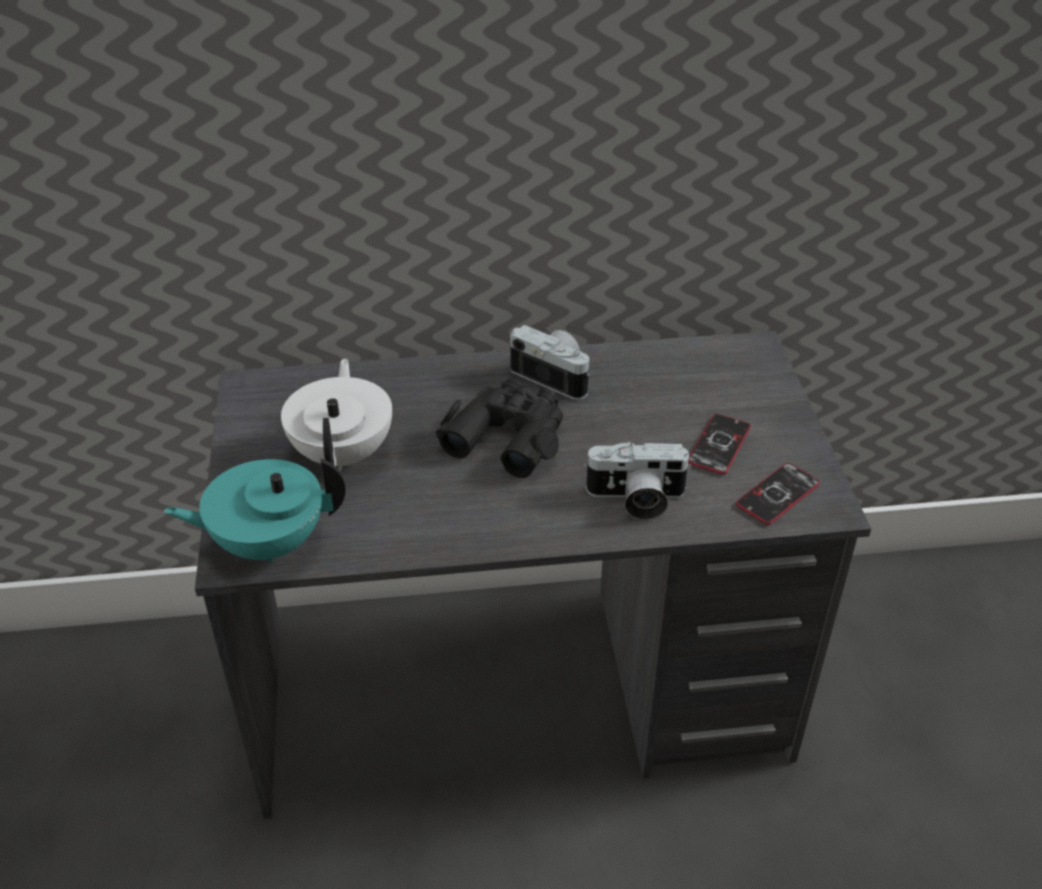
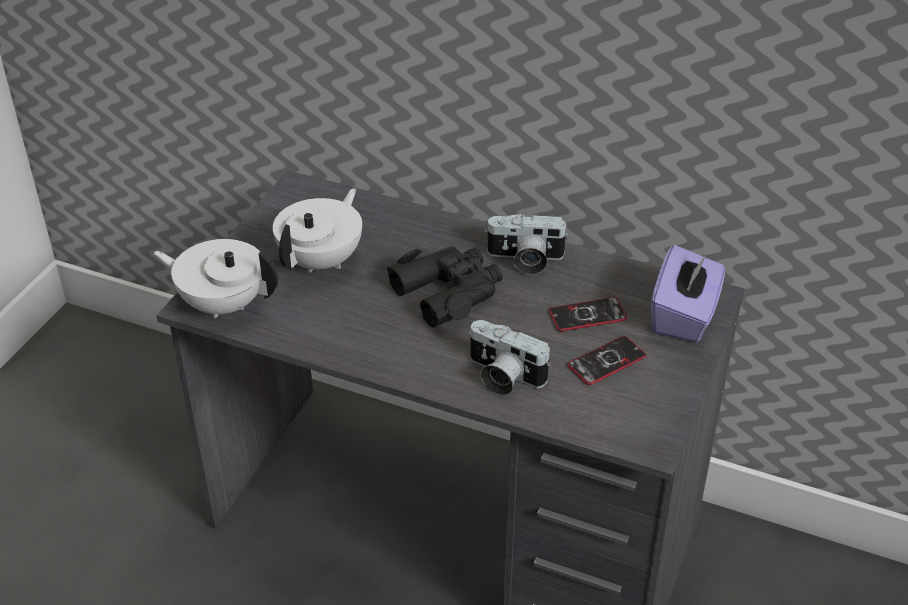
camera: 30 degrees right, 0 degrees up
(267, 543) = (223, 303): turquoise teapot -> white teapot
(555, 376) = (525, 260): camera -> camera turned 120 degrees clockwise
(748, 375) = (684, 316): none -> purple tissue box
(777, 495) = (618, 417): phone -> phone (587, 315)

